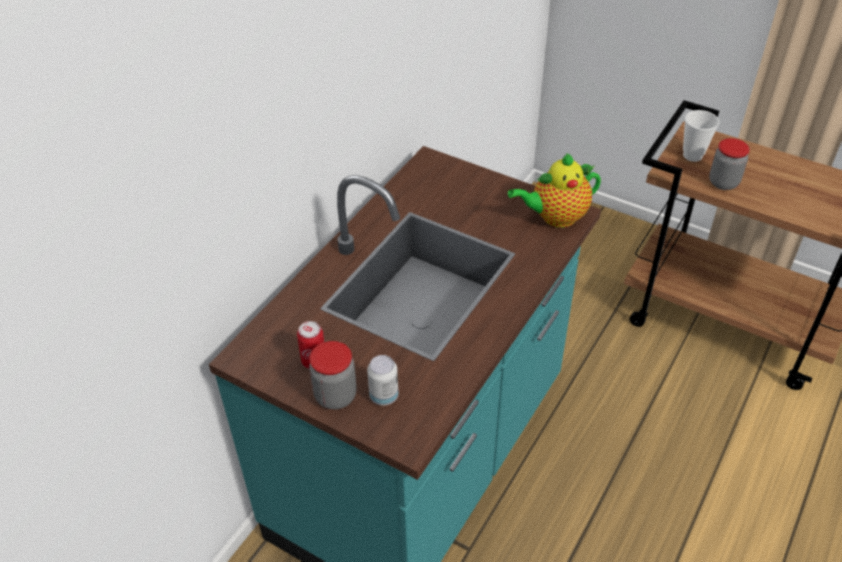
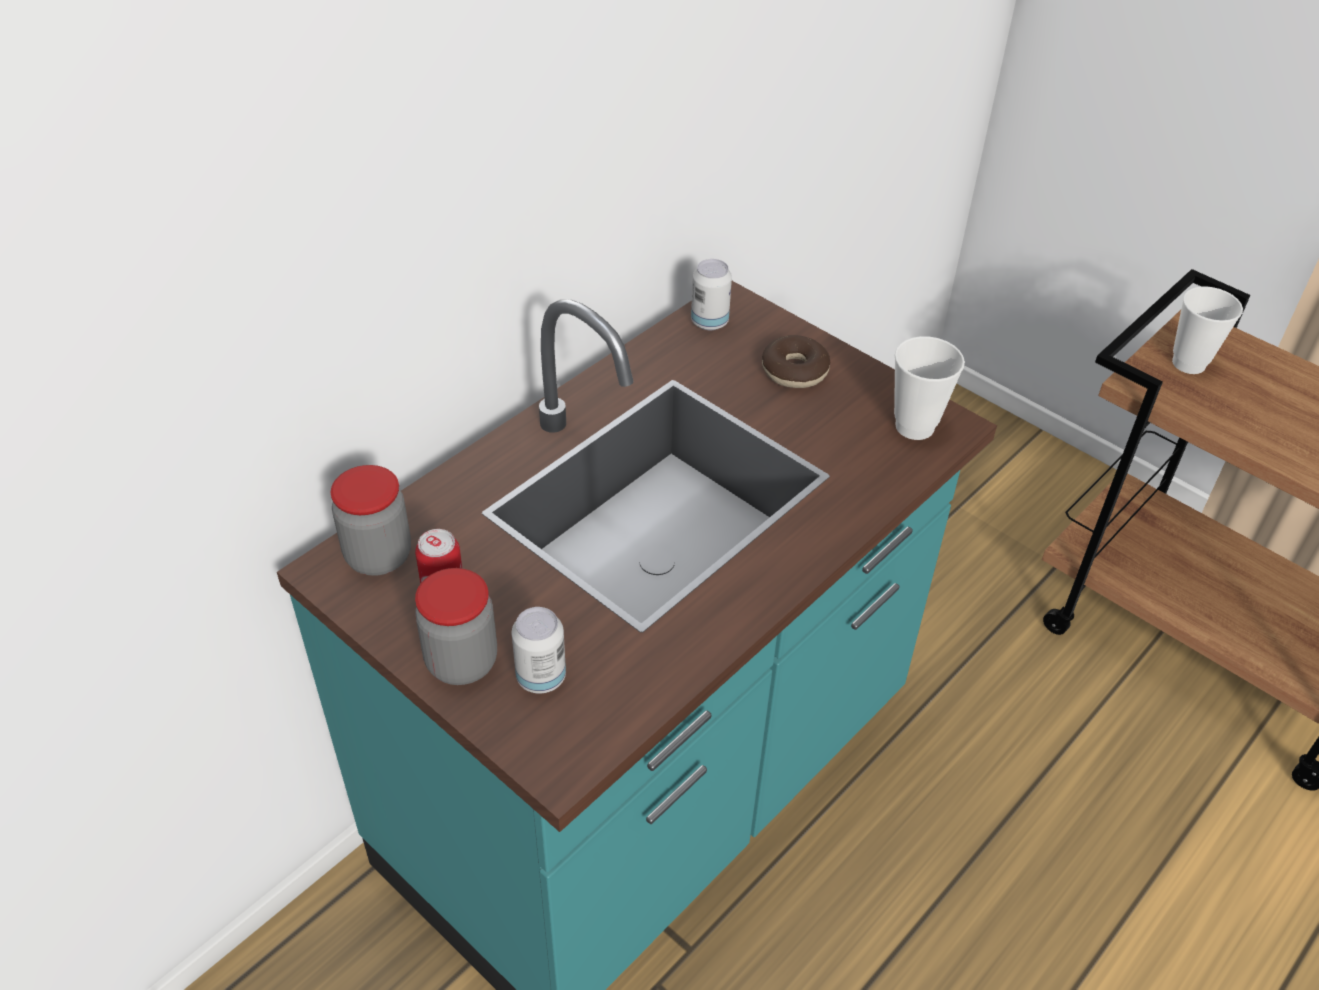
camera: 10 degrees right, 0 degrees up
(421, 174) = (709, 322): none -> can
(478, 195) = (794, 371): none -> donut
(555, 217) = (914, 426): teapot -> cup
(723, 182) = (1232, 416): jar -> jar (378, 556)

